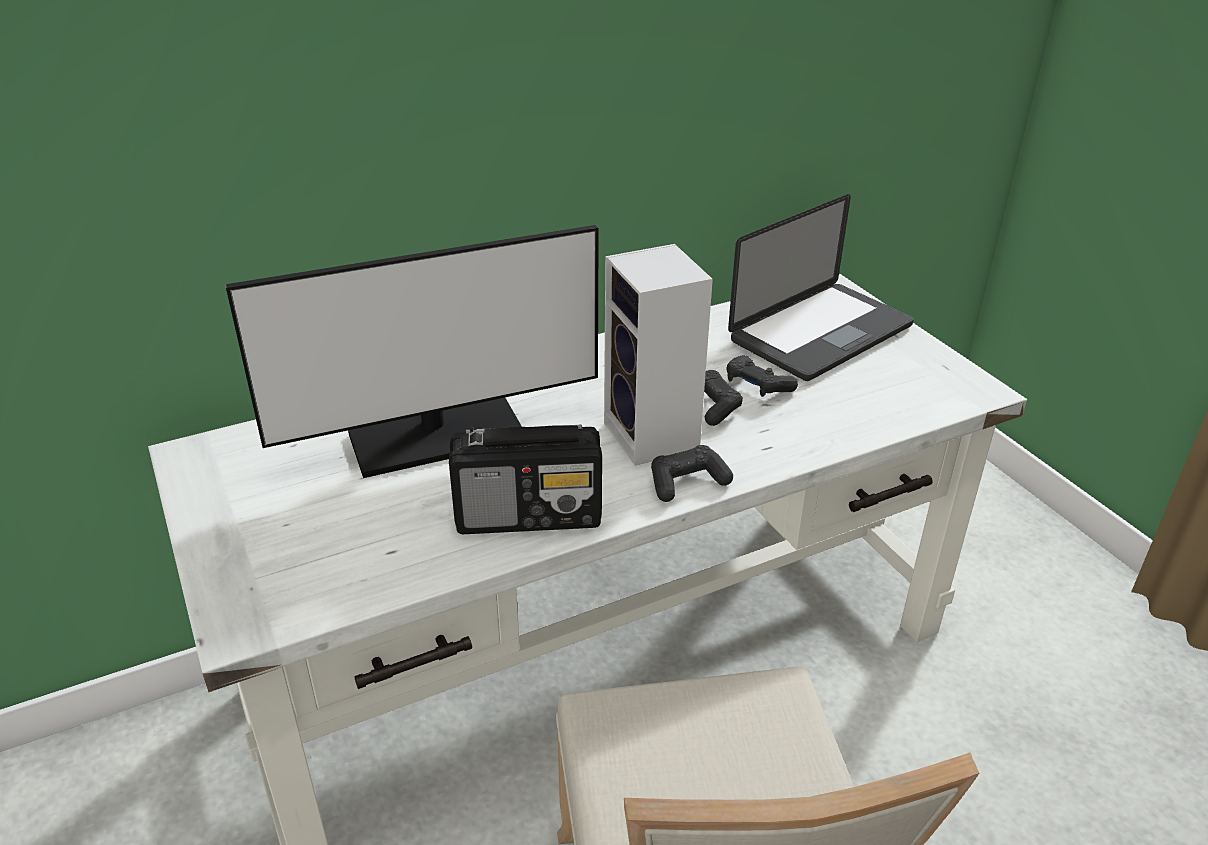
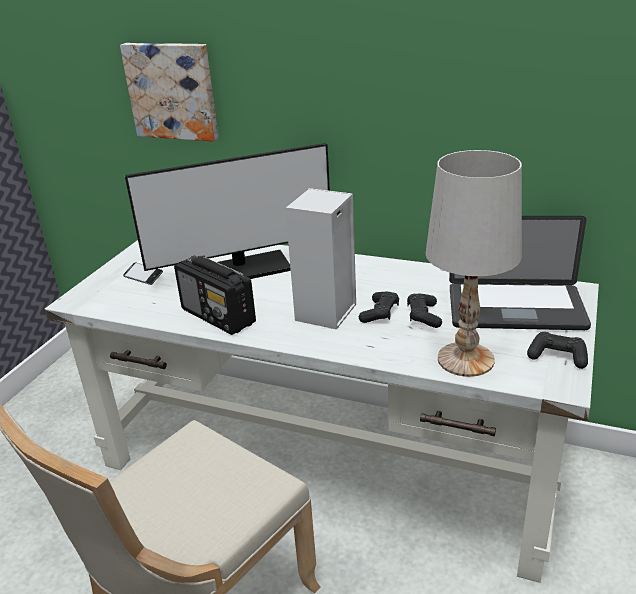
camera: 50 degrees right, 5 degrees down
(177, 157) = (173, 91): none -> picture
(293, 525) = (143, 277): none -> phone
(437, 437) = (241, 270): monitor -> monitor turned 45 degrees counterclockwise
(687, 482) = (303, 339): black game controller -> black game controller (557, 356)
(871, 410) = (464, 359): none -> white table lamp

